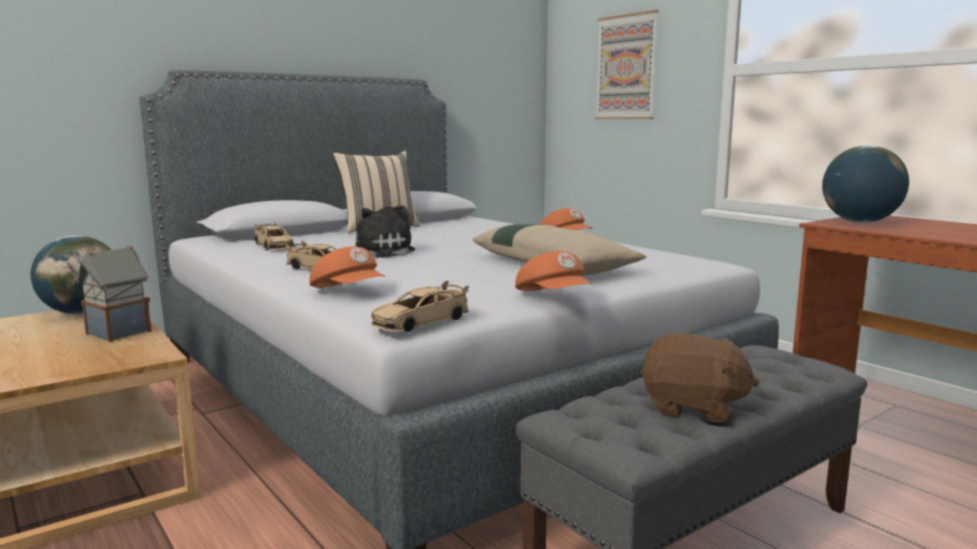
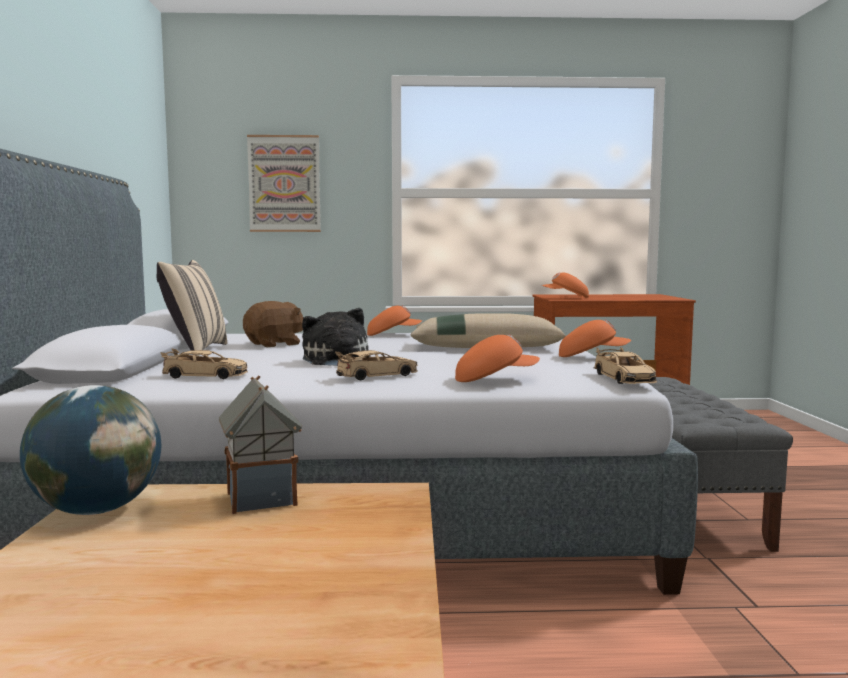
camera: 55 degrees left, 5 degrees down
(693, 408) = (705, 405): brown plush toy -> brown plush toy (275, 344)
(861, 222) = (566, 297): globe -> orange cap

